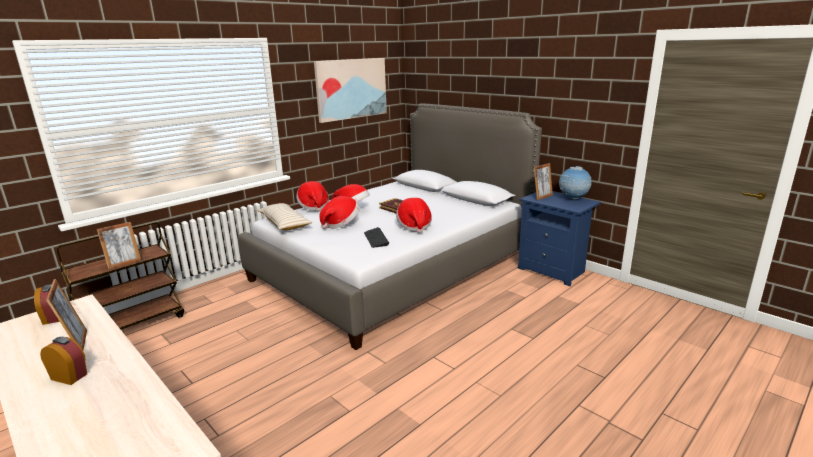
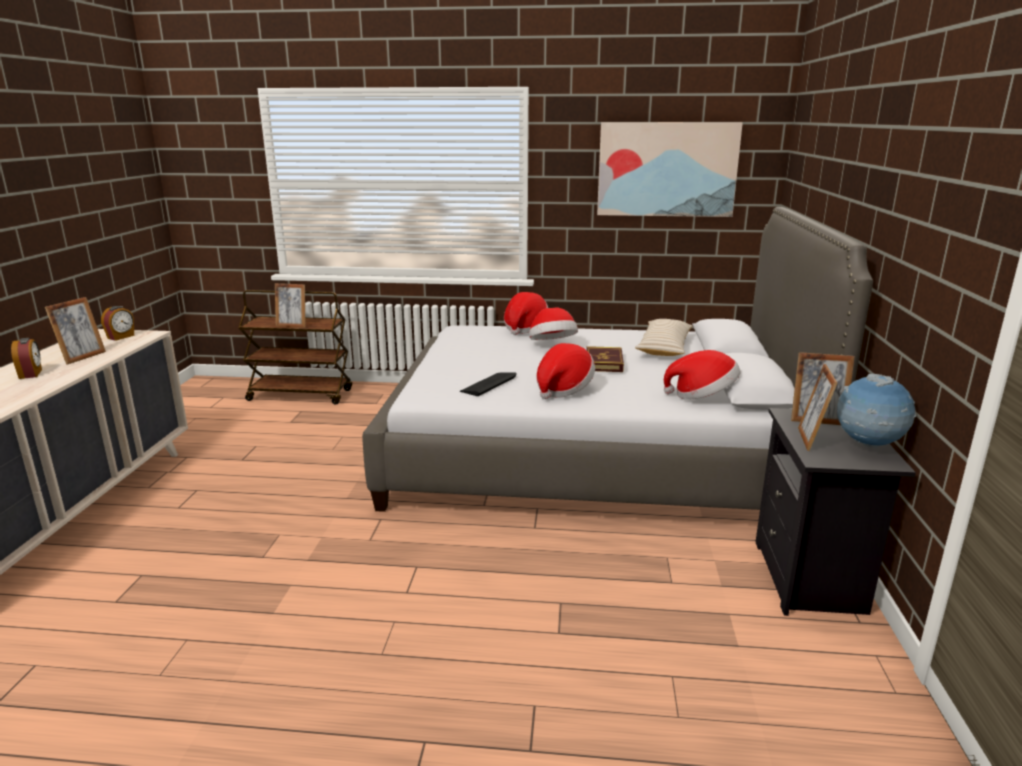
camera: 50 degrees right, 0 degrees up
(284, 223) = (458, 336): beige pillow -> beige pillow (664, 347)
(341, 224) = (501, 355): hat -> hat (702, 396)
(553, 270) = (810, 579): blue nightstand -> black nightstand
(558, 203) = (811, 440): none -> picture frame

